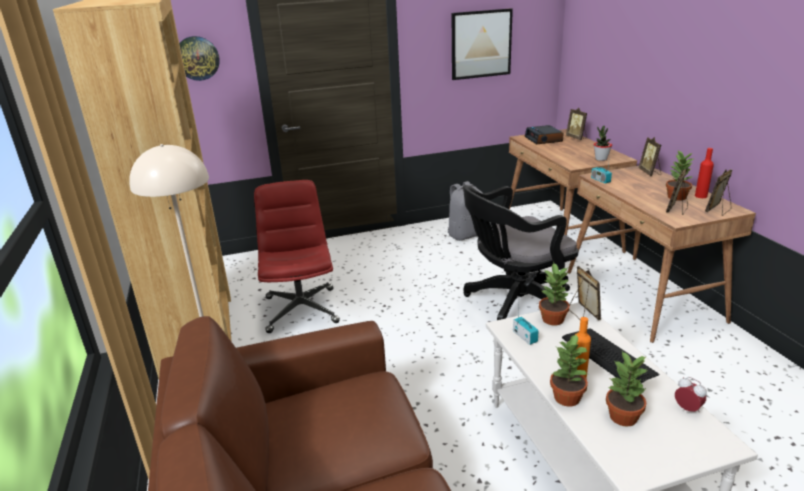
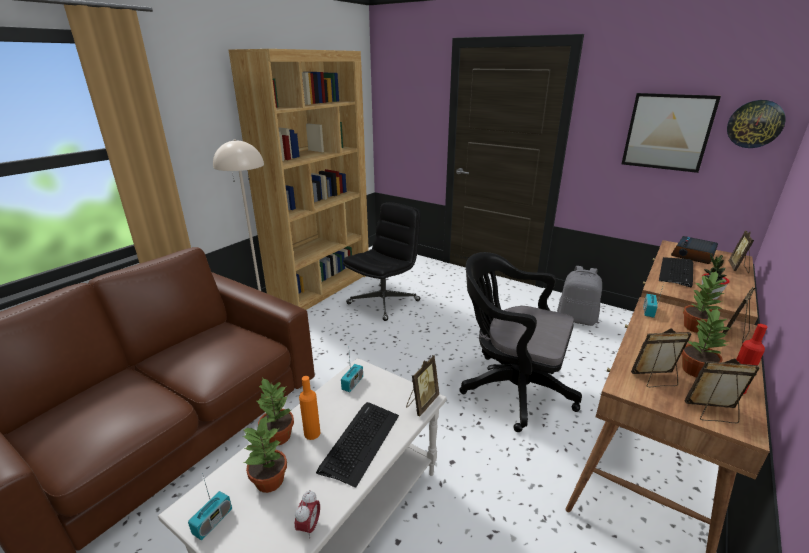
camera: 50 degrees right, 0 degrees up
(197, 58) = (413, 104): wall clock -> wall clock (755, 124)
(301, 309) = (384, 302): red office chair -> black office chair
(553, 319) = (395, 389): potted plant -> potted plant (696, 327)
(560, 153) = (676, 272): none -> keyboard
(654, 461) = (213, 522): none -> radio

